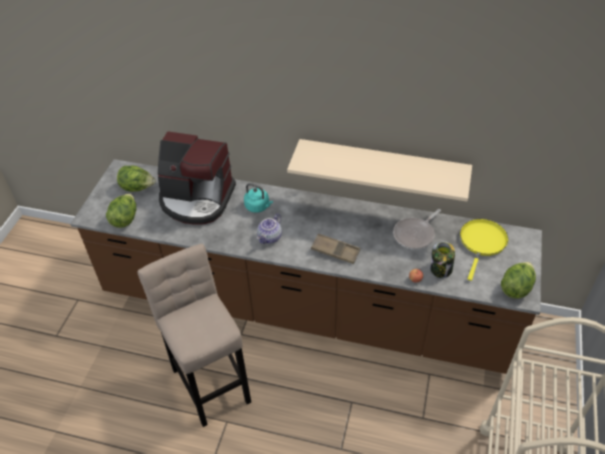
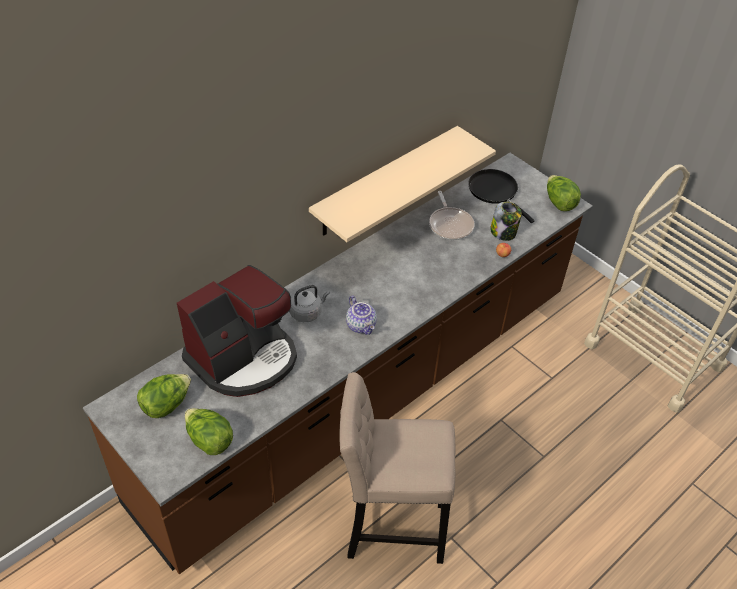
camera: 60 degrees left, 0 degrees up
(258, 206) = (307, 312): turquoise kettle -> grey kettle
(335, 251) = (423, 287): brown tray -> none
(482, 242) = (495, 192): yellow frying pan -> black frying pan

